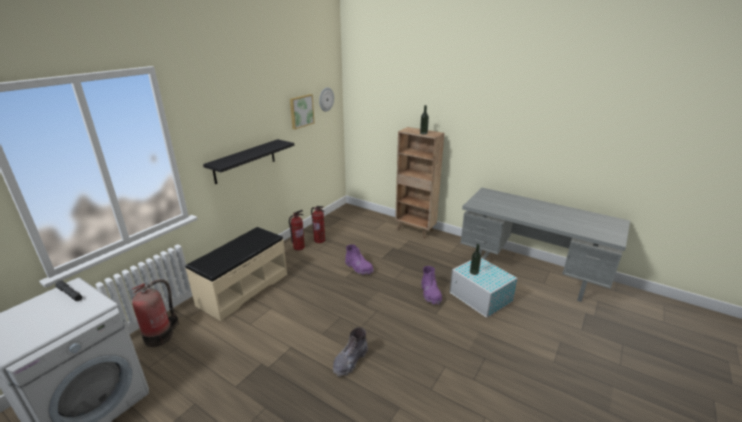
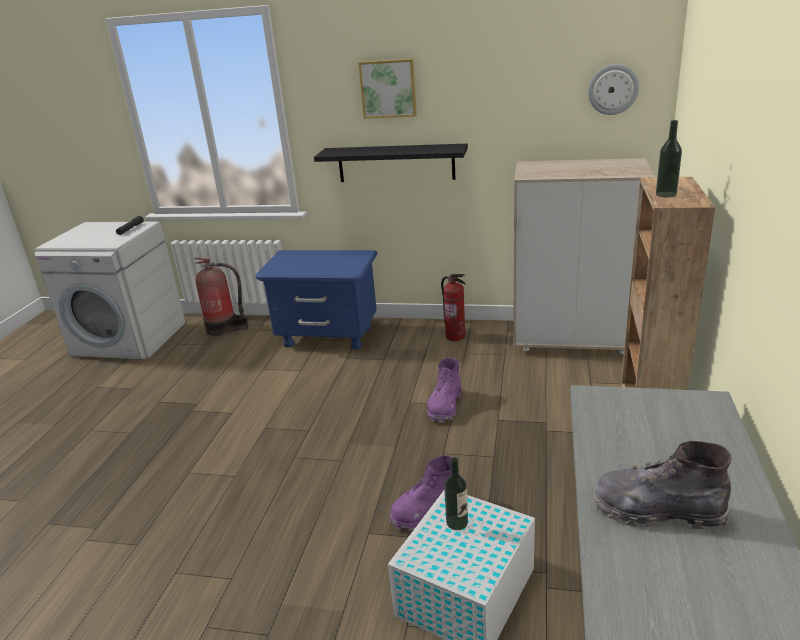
camera: 70 degrees right, 0 degrees up
(243, 289) = (327, 338): beige bench -> blue nightstand
(301, 111) = (534, 103): picture -> picture (388, 88)
(319, 240) = (493, 345): fire extinguisher -> none
(339, 221) = (573, 340): none -> beige cabinet
(350, 361) = (217, 470): grey boot -> grey boot (657, 510)

